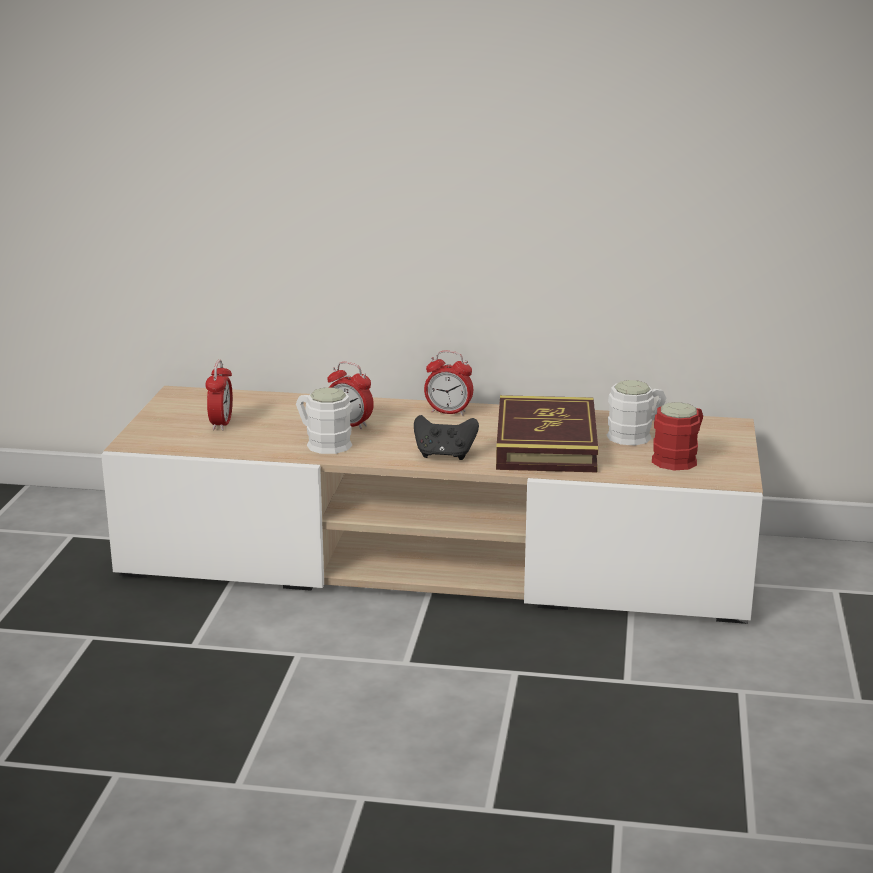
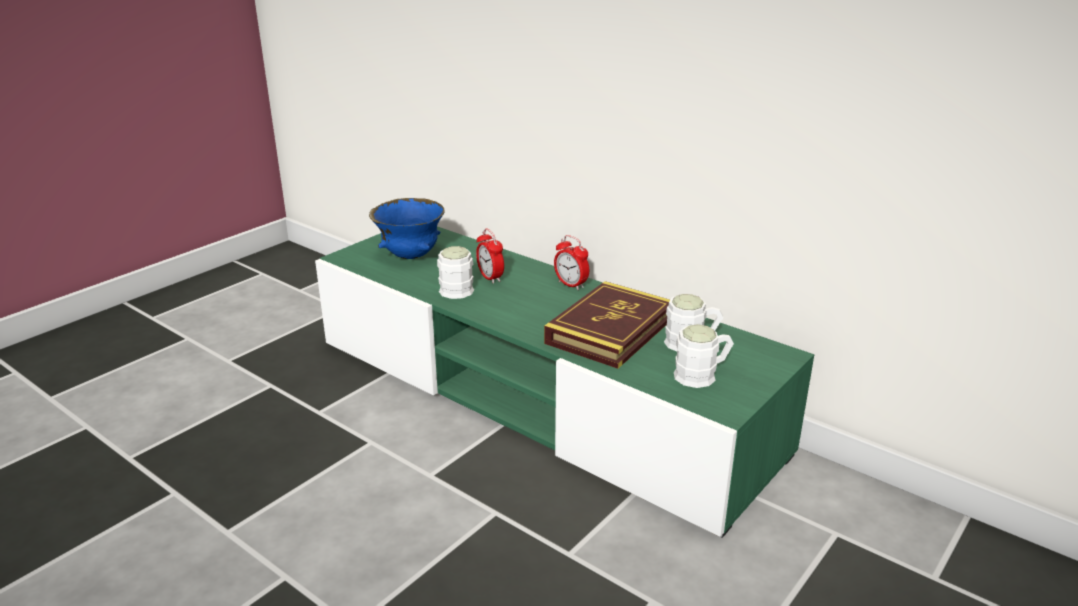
camera: 30 degrees right, 5 degrees up
(221, 424) = (410, 256): alarm clock -> blue bowl
(436, 559) = (539, 396): beige tv stand -> green tv stand
(444, 455) = (522, 320): black game controller -> none
(679, 458) = (702, 375): red mug -> white mug

